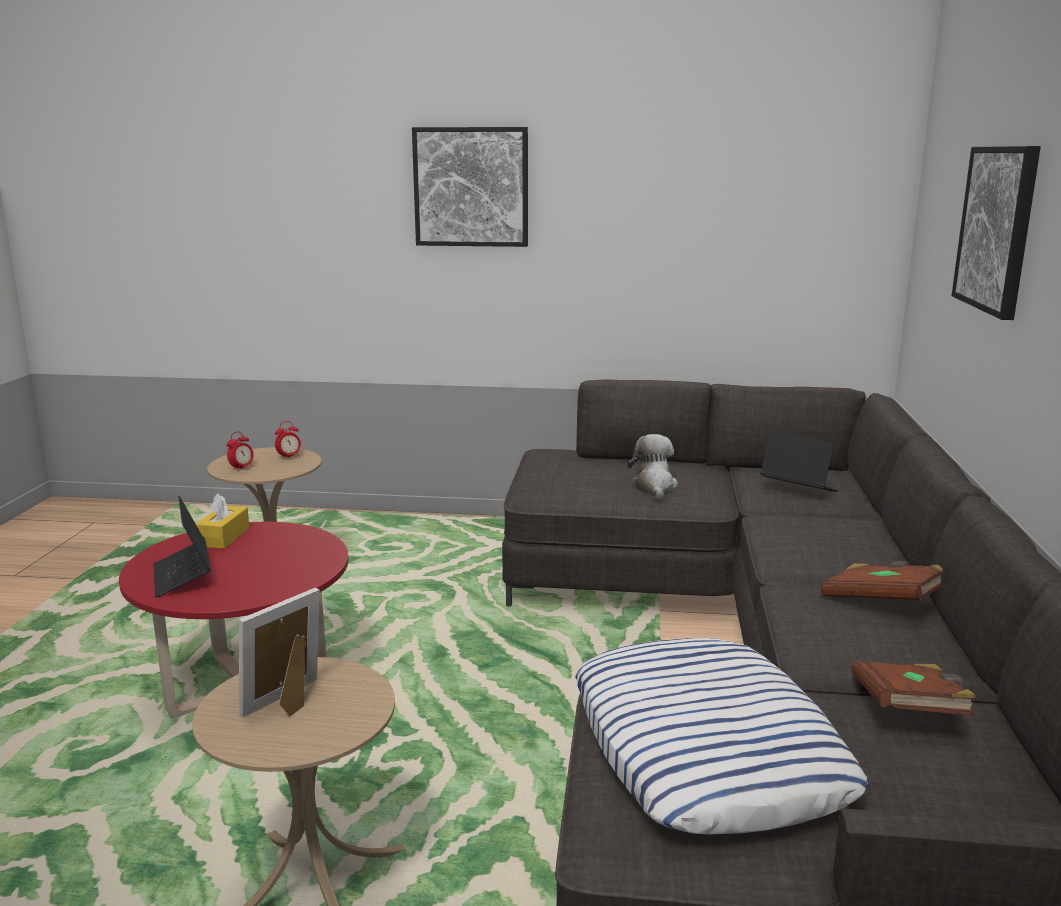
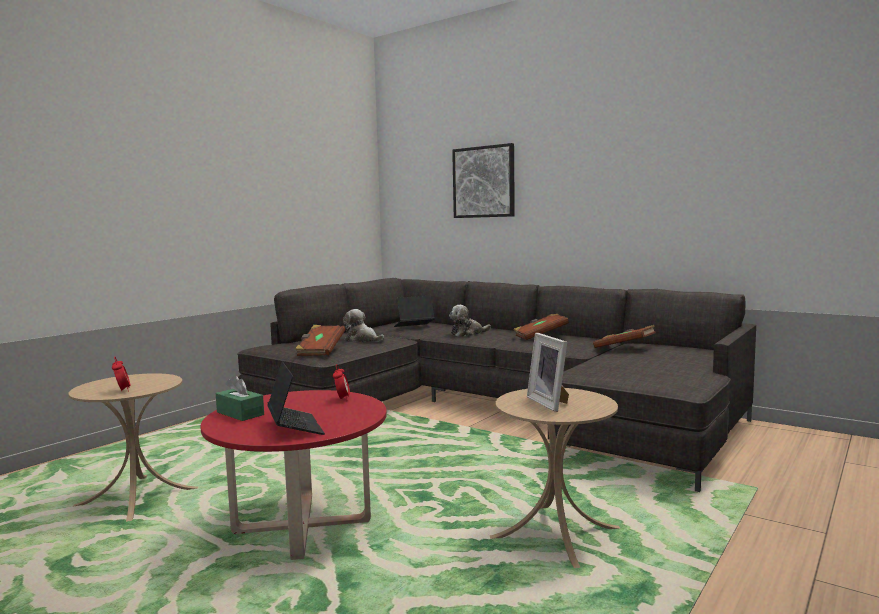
camera: 60 degrees left, 10 degrees down
(182, 576) = (295, 427): laptop -> laptop turned 120 degrees counterclockwise
(224, 537) = (240, 413): yellow tissue box -> green tissue box
(289, 457) = (134, 379): alarm clock -> alarm clock (342, 399)
(471, 187) = (159, 165): picture -> none
(557, 485) = (320, 351): none -> brown book
(706, 748) = (631, 368): pillow -> none
(808, 538) = (467, 333): none -> plush toy

